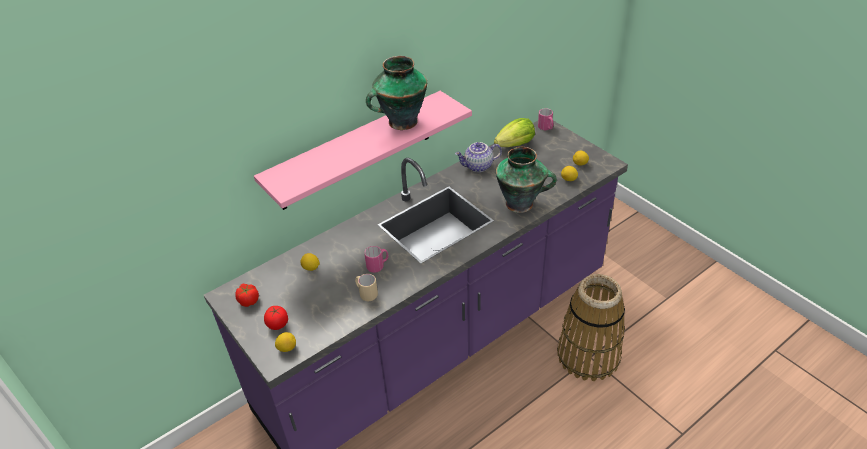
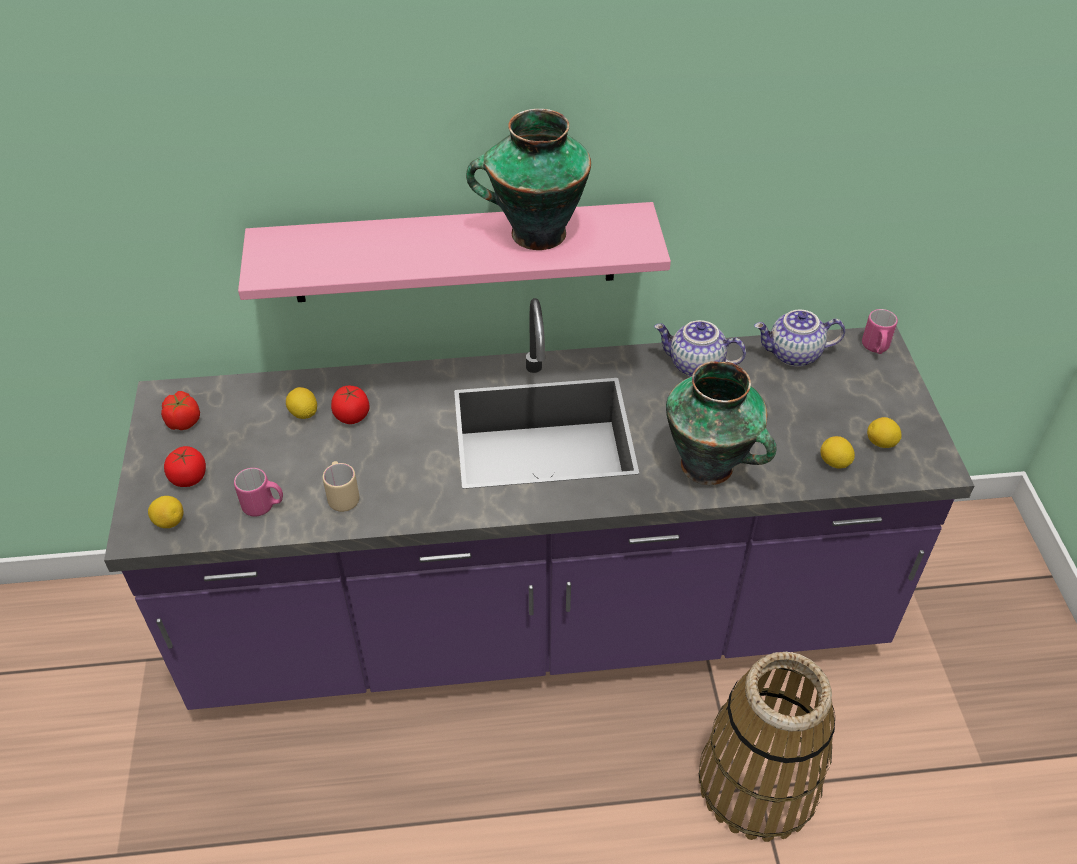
camera: 30 degrees right, 5 degrees up
(337, 258) = (352, 415): none -> tomato
(378, 266) = (397, 459): pink mug -> pink mug (264, 506)
(515, 145) = (793, 355): lettuce -> teapot

